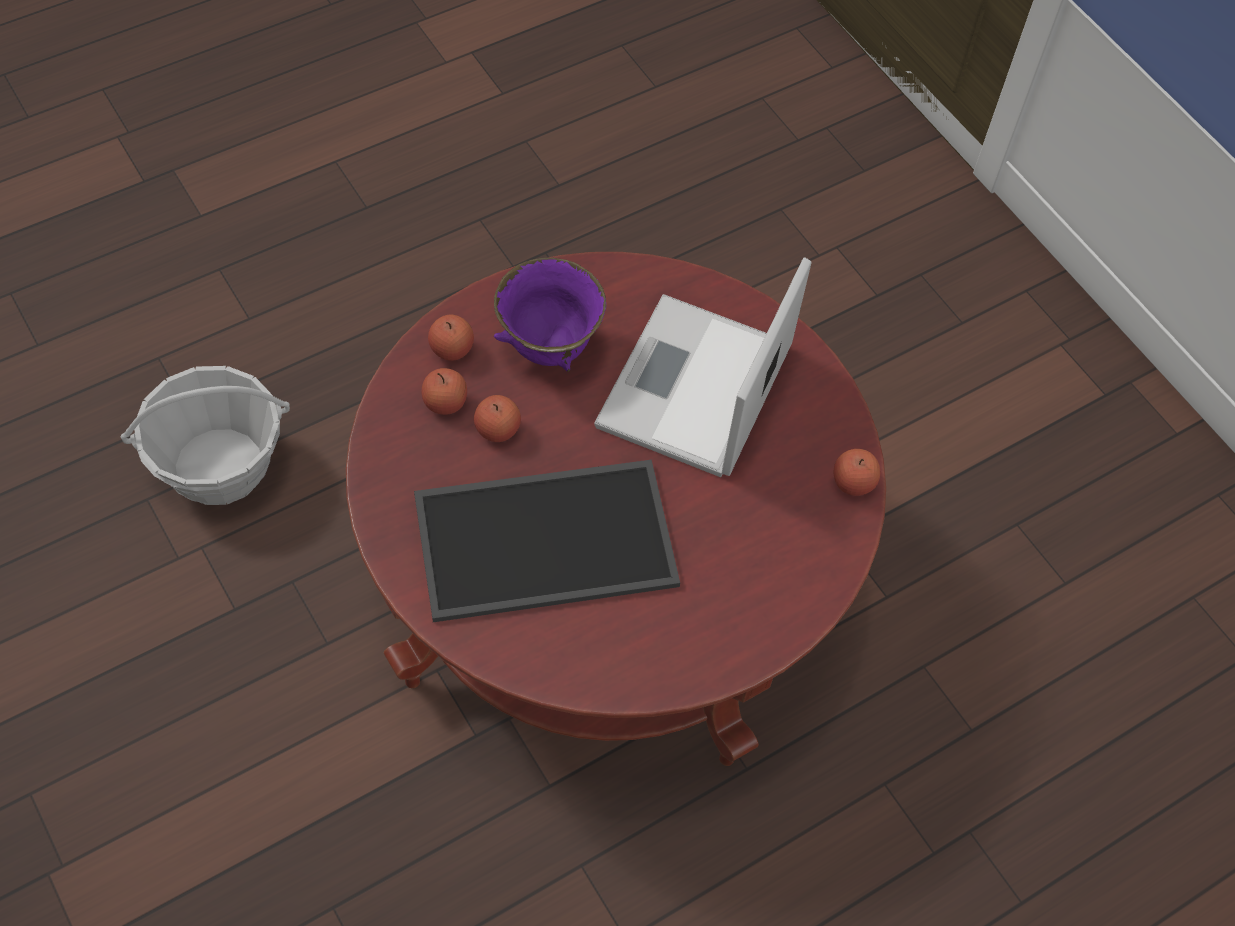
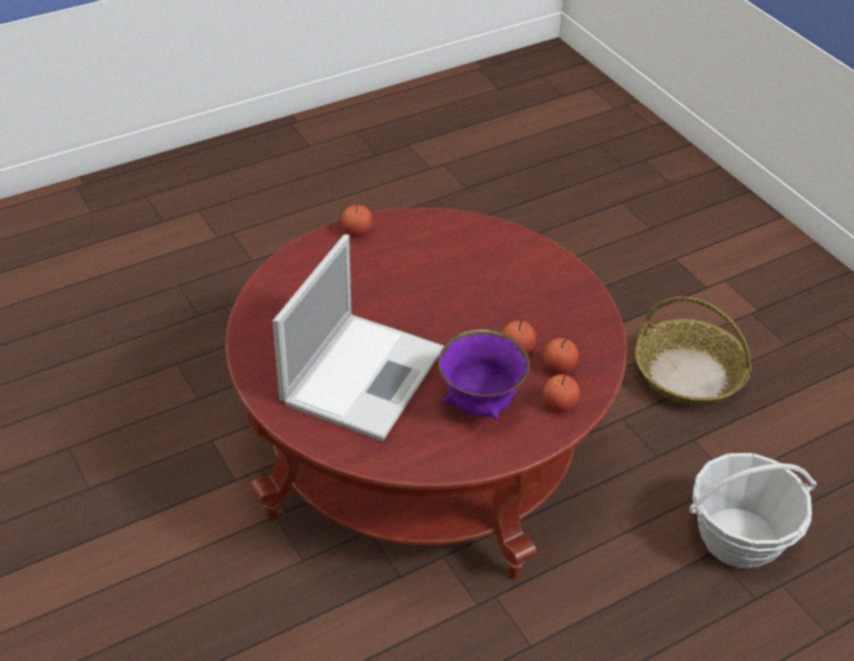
camera: 175 degrees left, 15 degrees down
(207, 725) = (689, 375): none -> basket
(547, 536) = (477, 288): tray -> none
(853, 483) = (254, 314): apple -> apple (357, 232)

